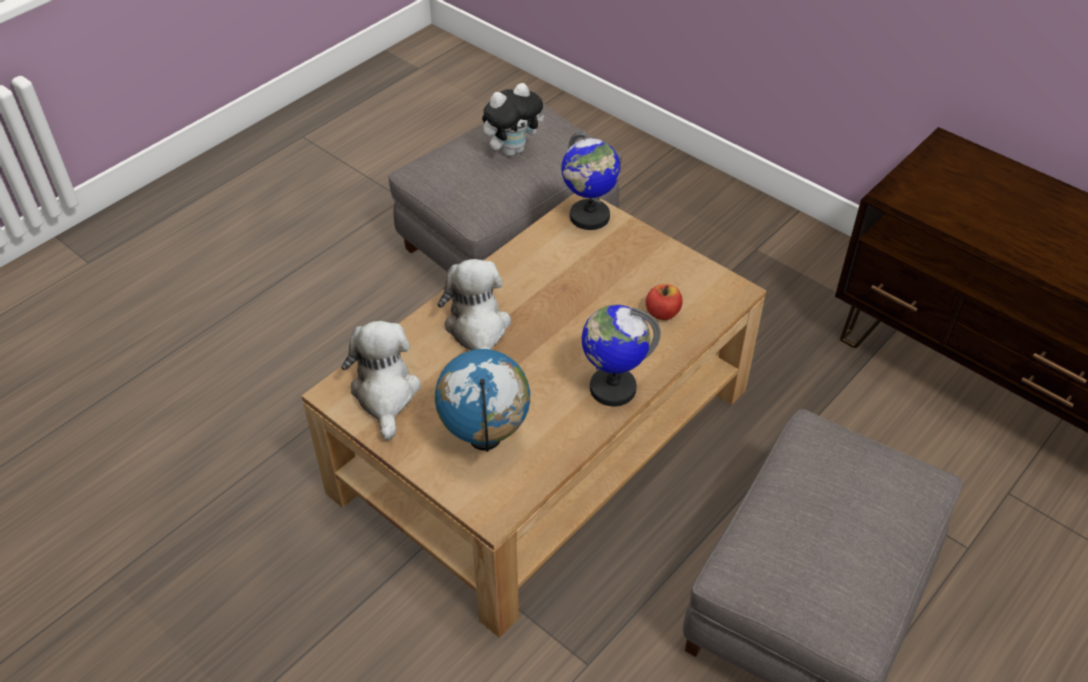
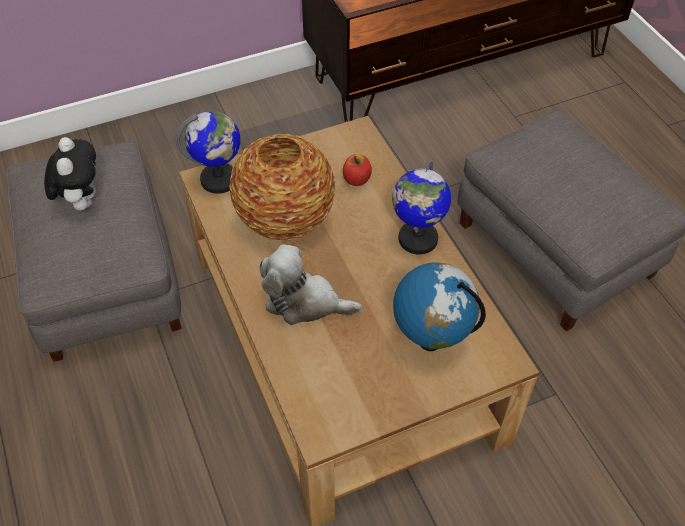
camera: 65 degrees left, 5 degrees up
(385, 394) = (342, 395): plush toy -> none
(570, 279) = (284, 220): none -> vase

